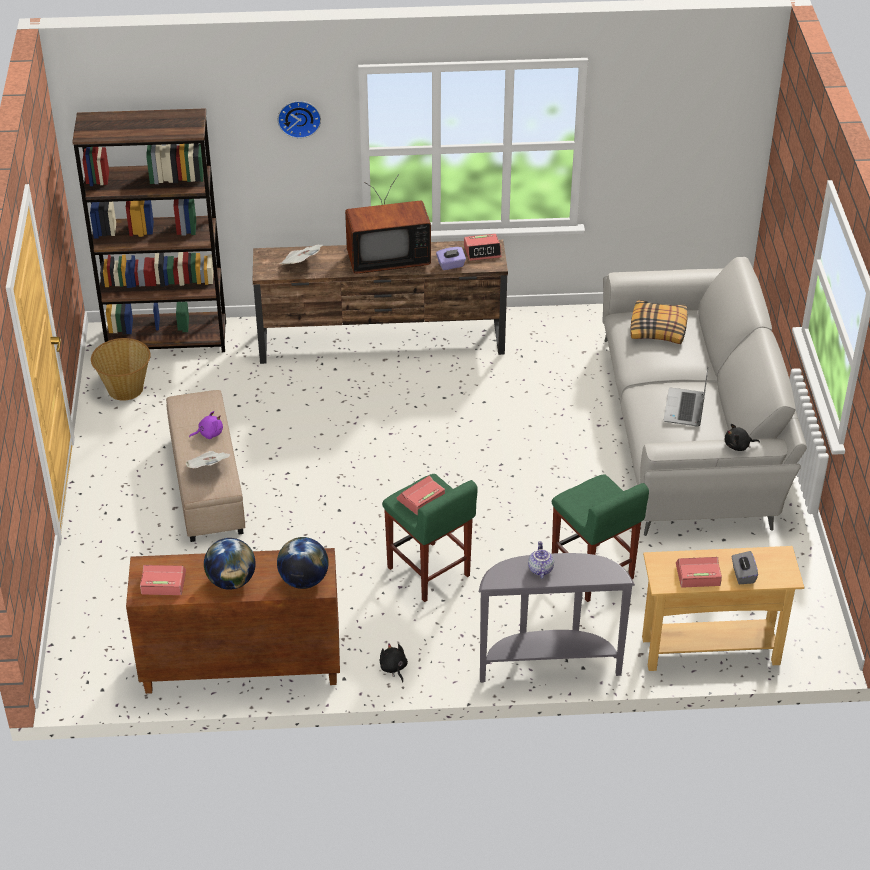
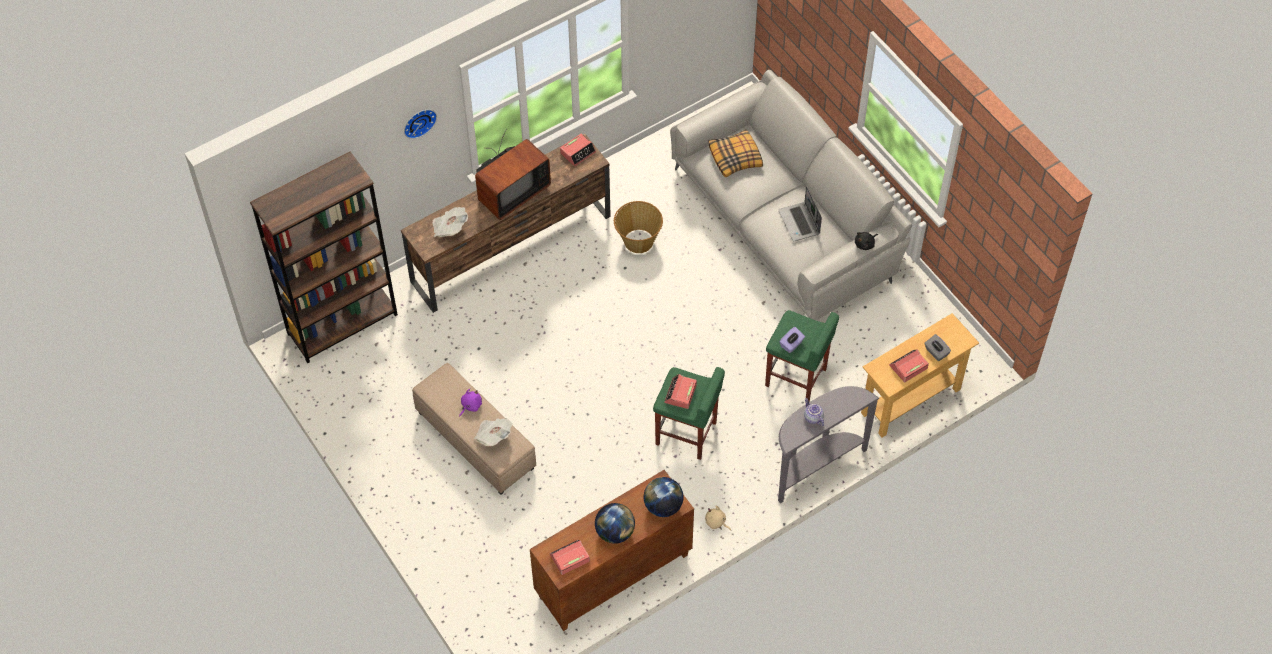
camera: 30 degrees left, 15 degrees up
(125, 388) = (345, 385): basket -> basket (638, 241)
(393, 668) = (716, 522): black plush toy -> beige plush toy
(451, 265) = (564, 177): purple tissue box -> purple tissue box (791, 344)

